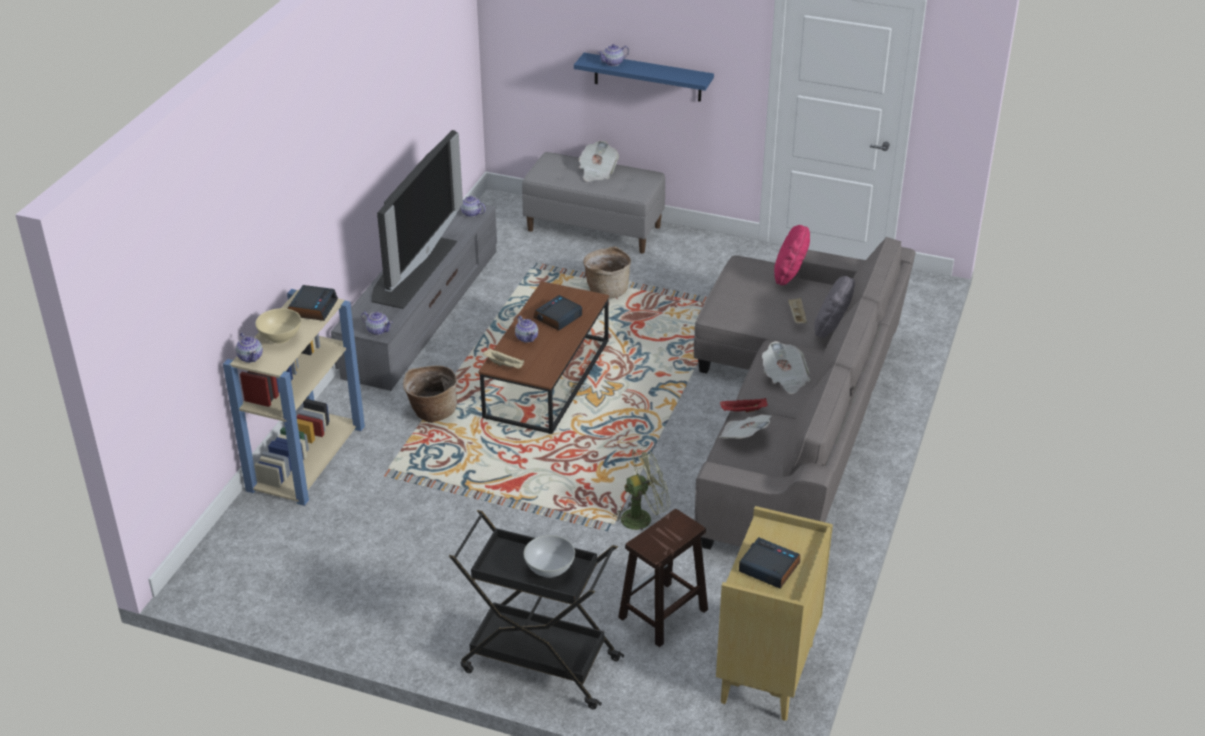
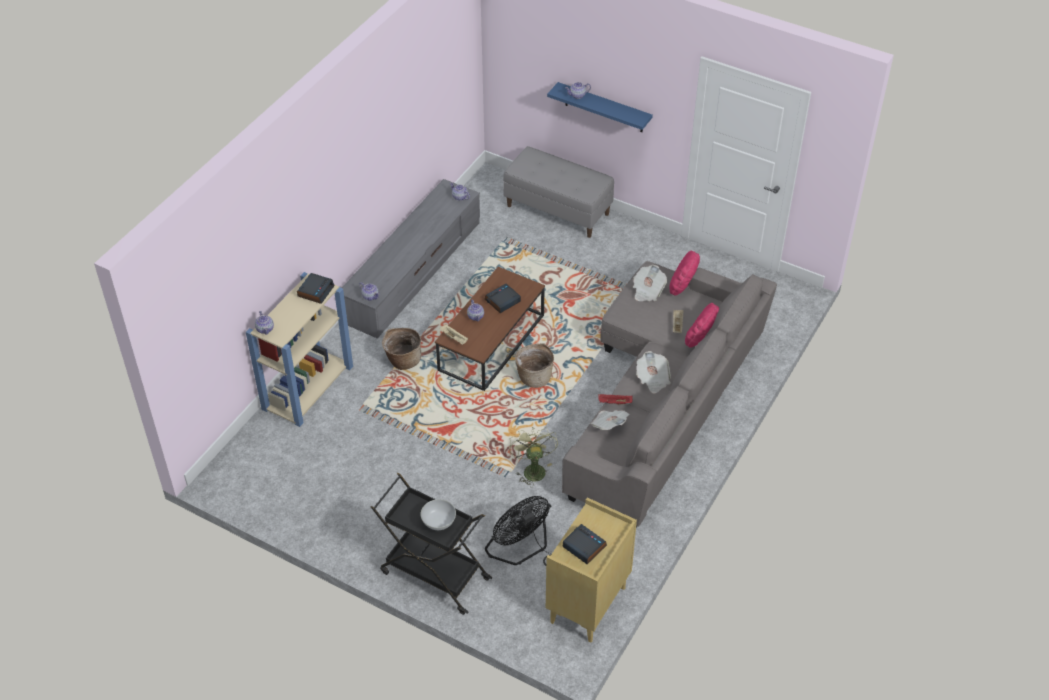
camera: 10 degrees right, 10 degrees up
(280, 337) = (289, 314): beige bowl -> none
(412, 270) = (406, 245): television -> none
(597, 172) = (562, 170): newspaper -> newspaper (647, 291)
(607, 289) = (554, 268): basket -> basket (534, 376)
(642, 517) = (532, 469): green fan -> green fan turned 90 degrees counterclockwise
(662, 614) = (527, 549): brown stool -> black fan
(832, 330) = (700, 340): grey pillow -> pink pillow

